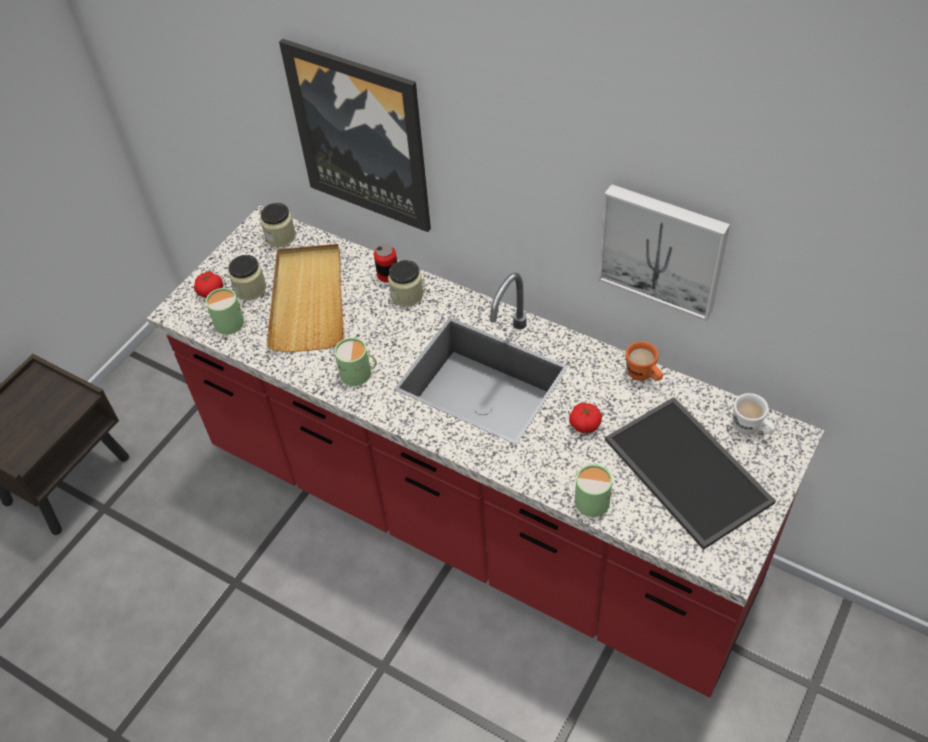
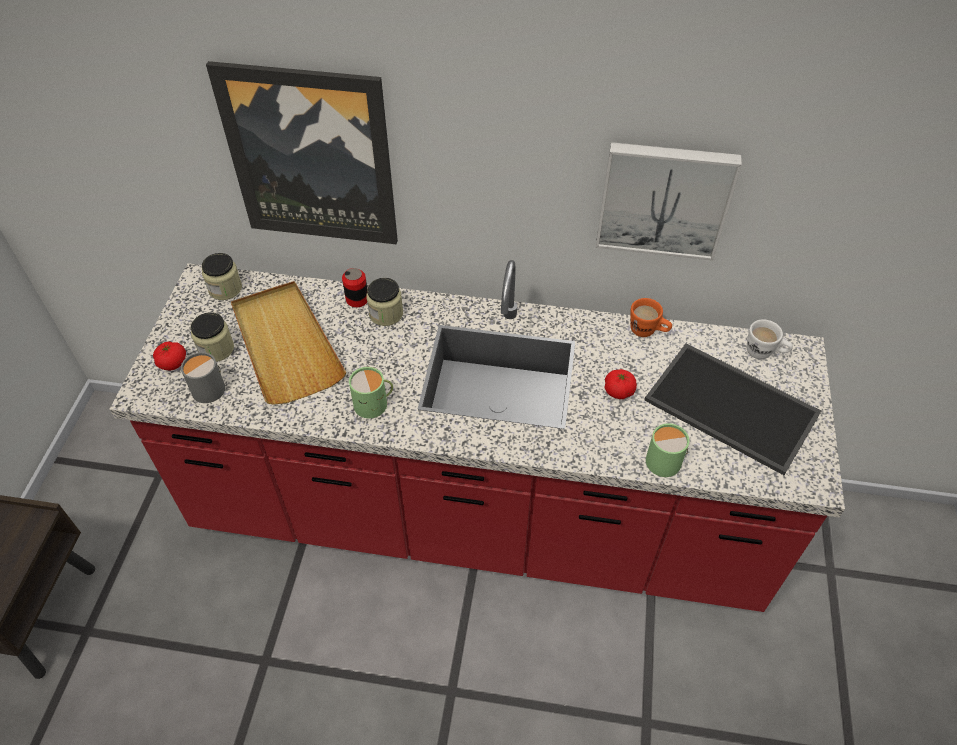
camera: 25 degrees left, 0 degrees up
(228, 320) = (206, 387): green mug -> grey mug

